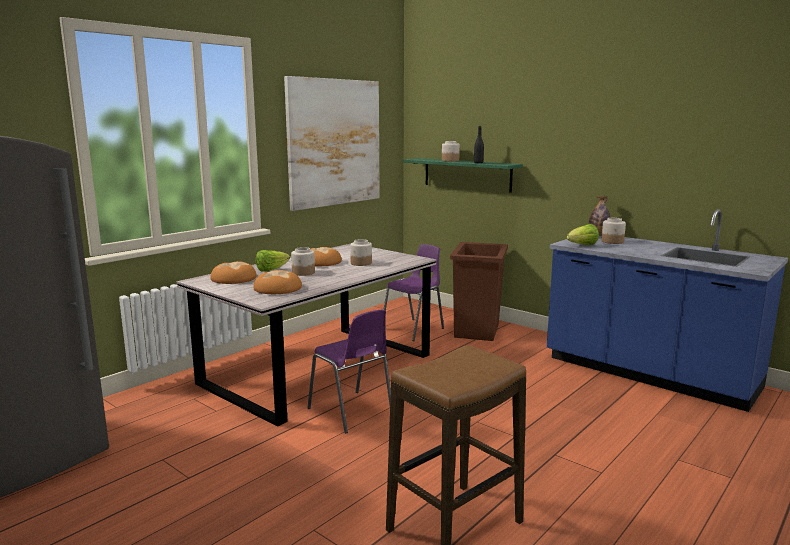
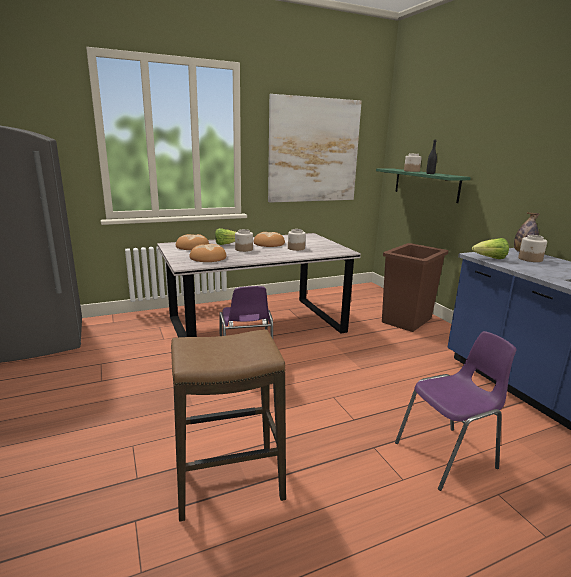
camera: 25 degrees right, 5 degrees up
(414, 329) = (355, 309): purple chair -> purple chair (448, 456)

